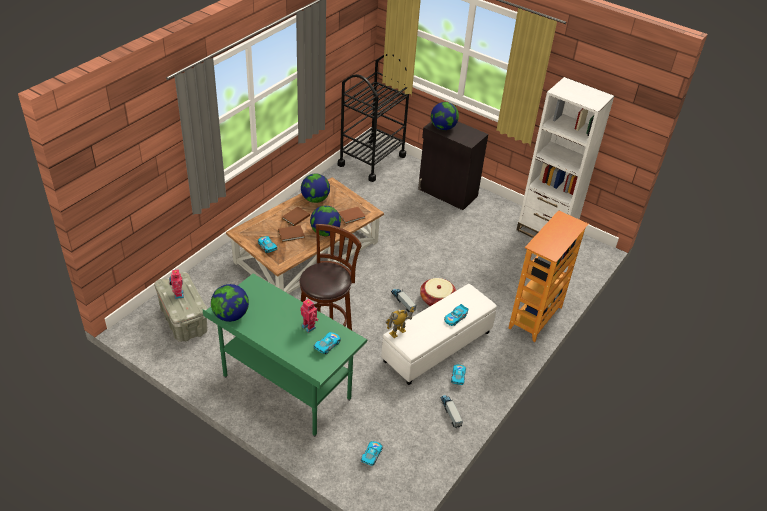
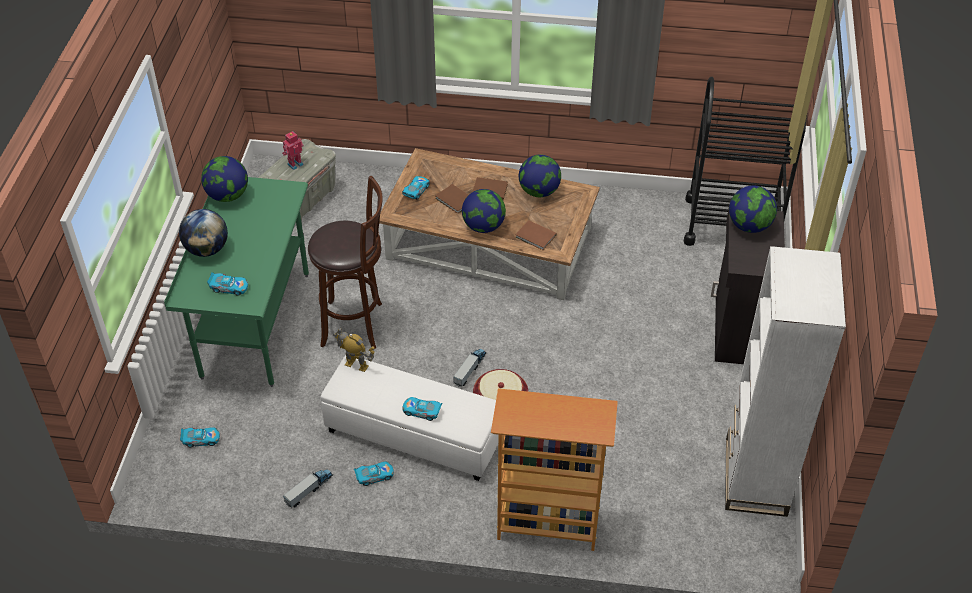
camera: 65 degrees right, 5 degrees up
(278, 344) = (207, 249): none -> globe
(309, 326) = (250, 261): toy robot -> none

